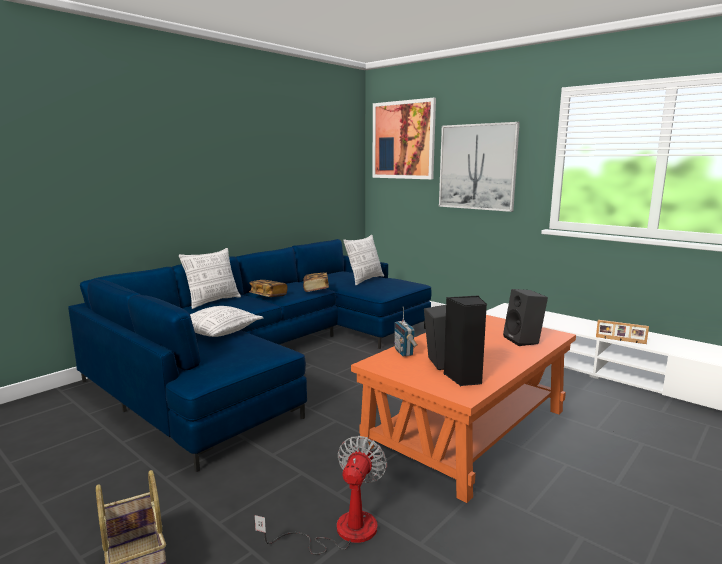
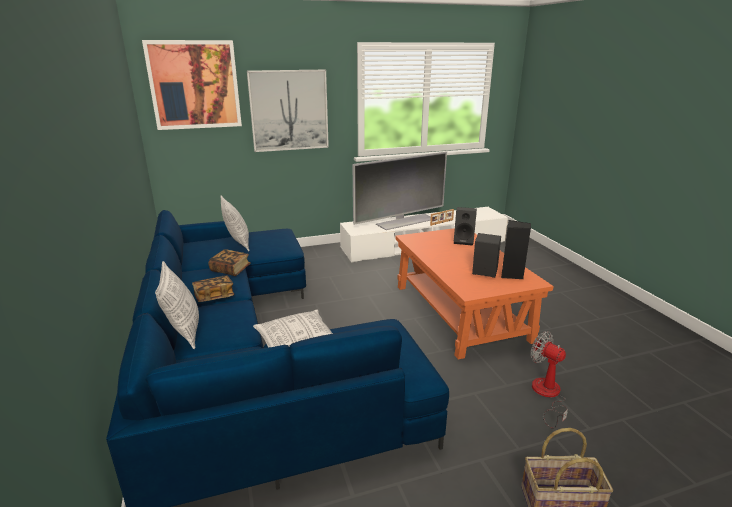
camera: 60 degrees left, 10 degrees up
(404, 352) = (456, 278): radio -> none
(575, 324) = (404, 221): none -> television

